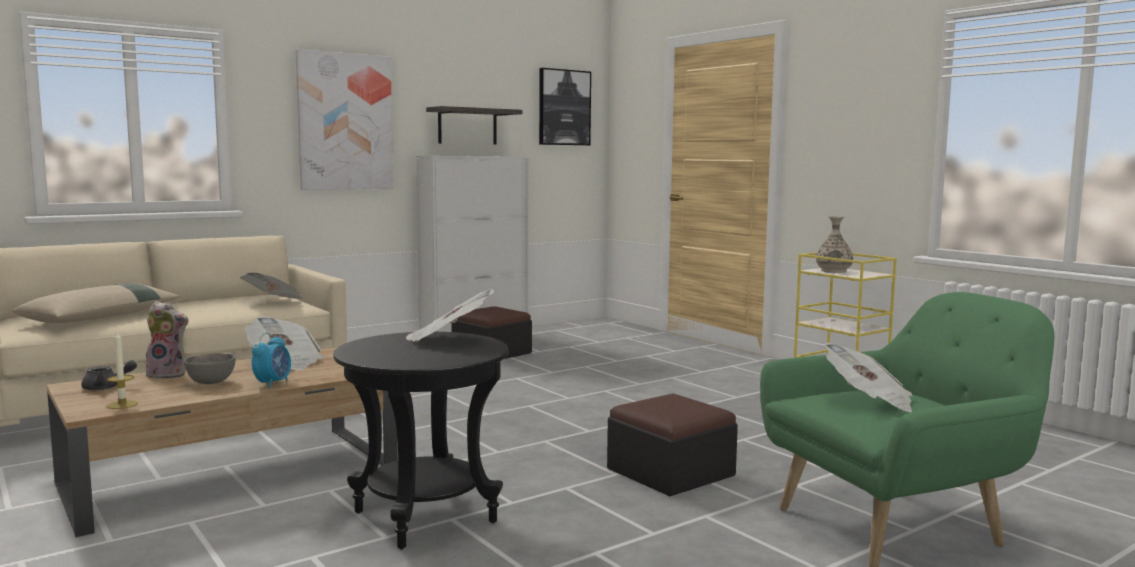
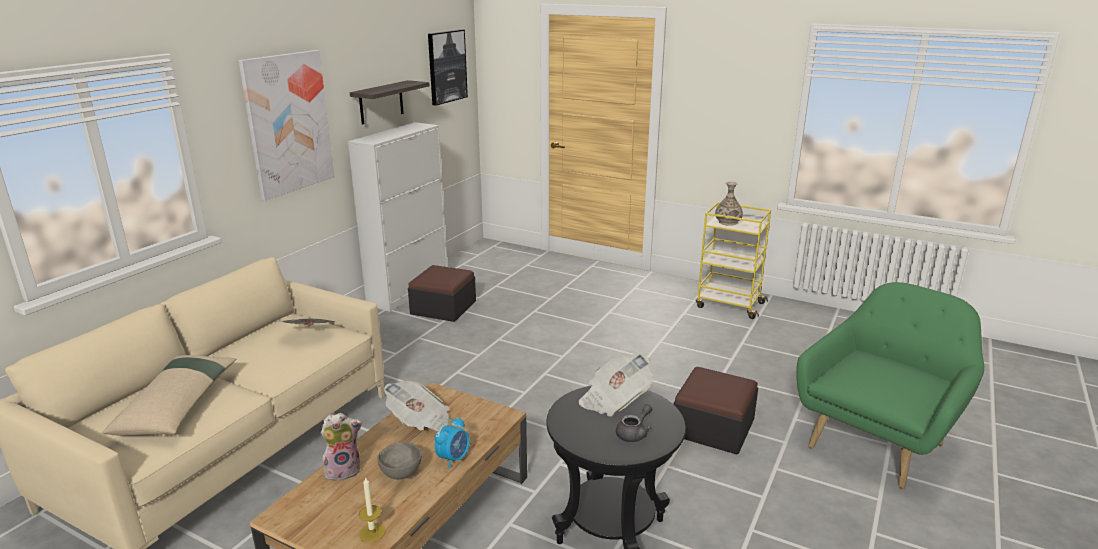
camera: 25 degrees left, 15 degrees up
(107, 387) = (317, 509): grey teapot -> grey teapot (634, 433)
(273, 383) = (453, 458): alarm clock -> alarm clock turned 45 degrees clockwise
(869, 401) = (878, 378): newspaper -> none

